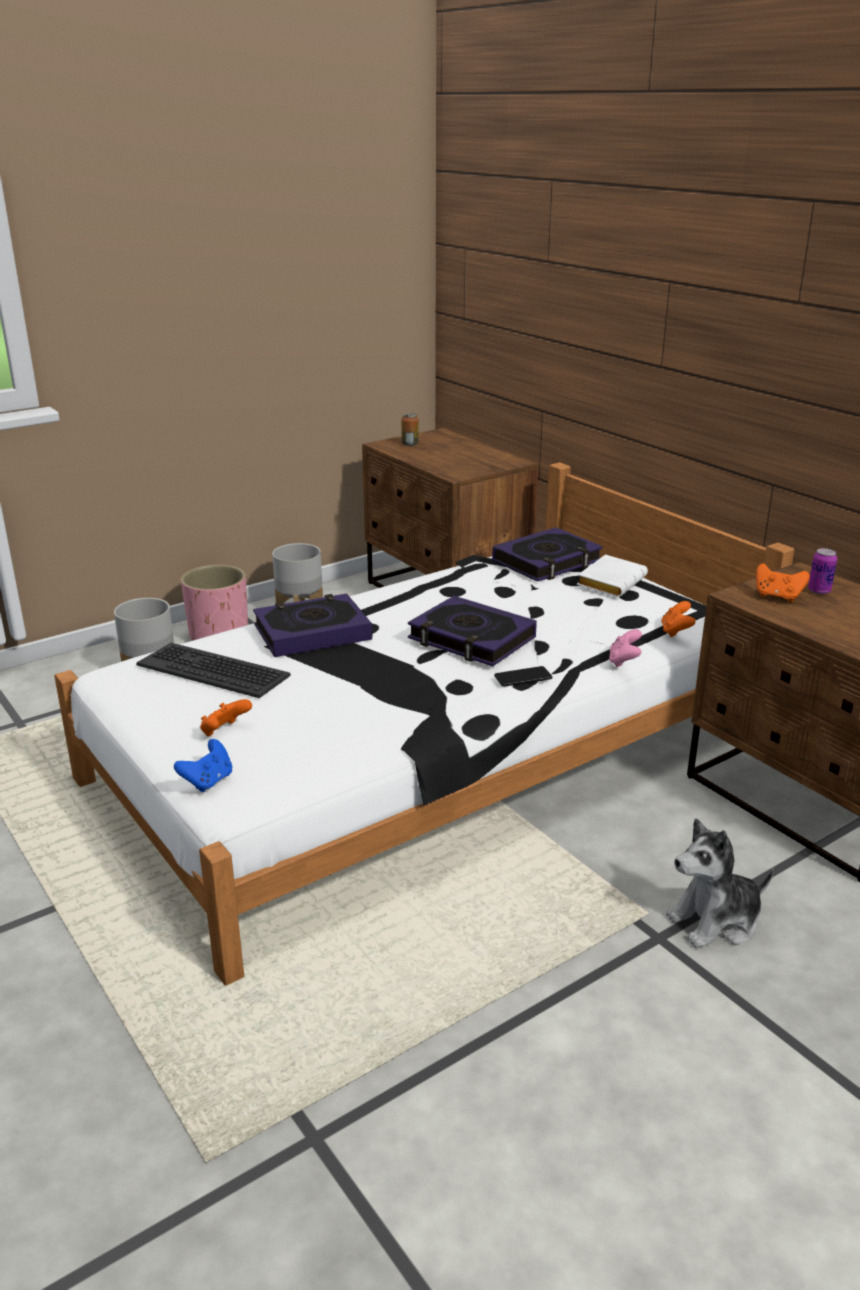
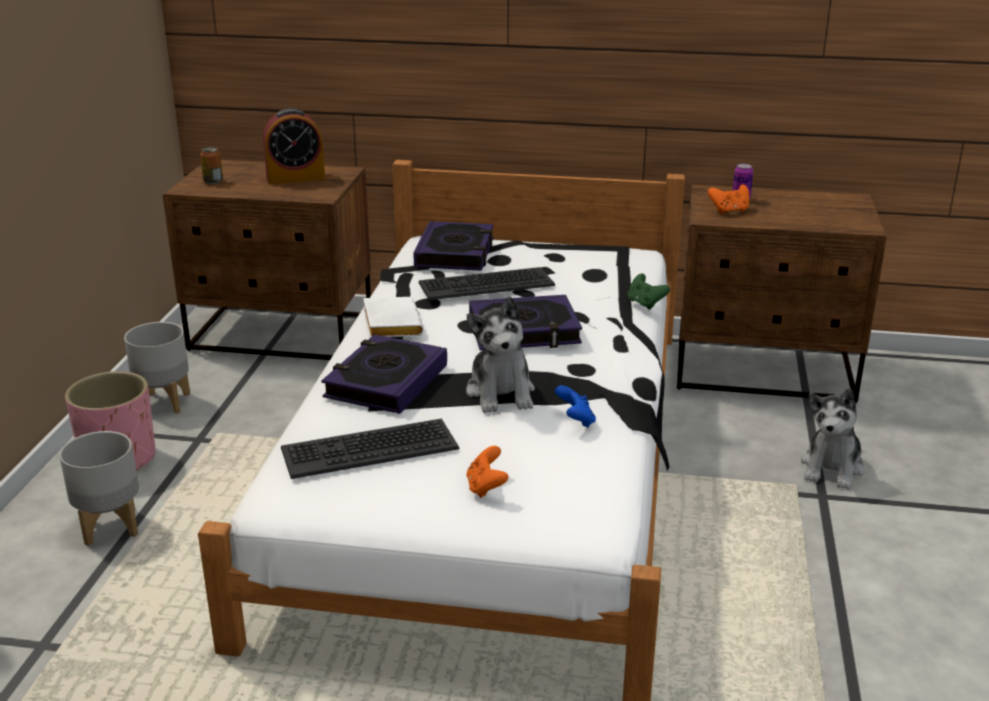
camera: 45 degrees left, 0 degrees up
(208, 781) = (554, 527): blue game controller -> blue game controller (576, 421)
(367, 675) = (501, 393): none -> plush toy
(469, 457) = (295, 178): none -> alarm clock
(518, 593) = (486, 284): none -> keyboard
(523, 677) = (612, 342): phone -> none
(610, 581) = (528, 251): white book -> white book (389, 323)
(624, 661) = (645, 304): pink game controller -> green game controller
(676, 632) = (634, 270): orange game controller -> none

